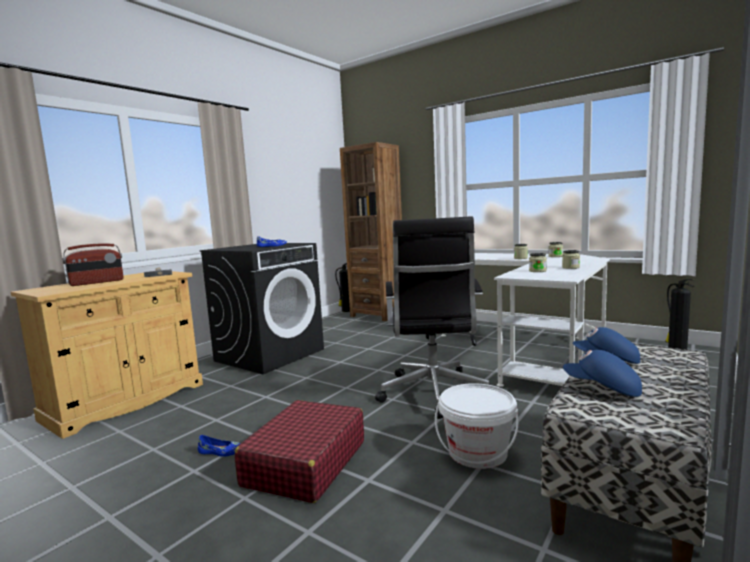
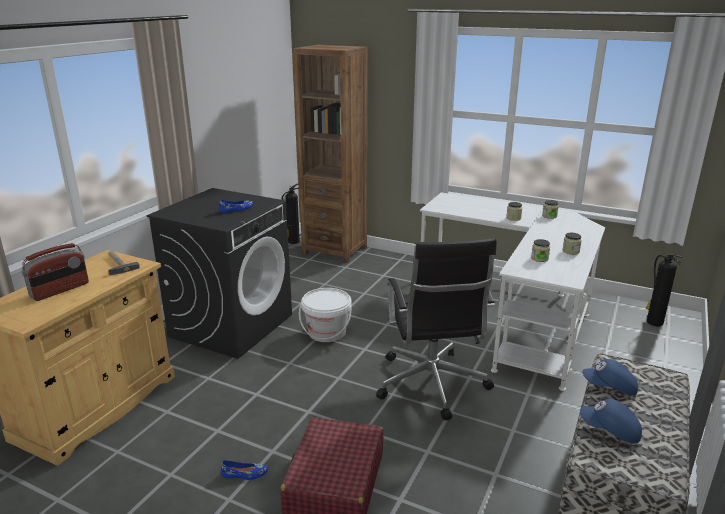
camera: 10 degrees left, 15 degrees up
(477, 452) = (489, 461): white bucket -> white bucket (327, 332)

